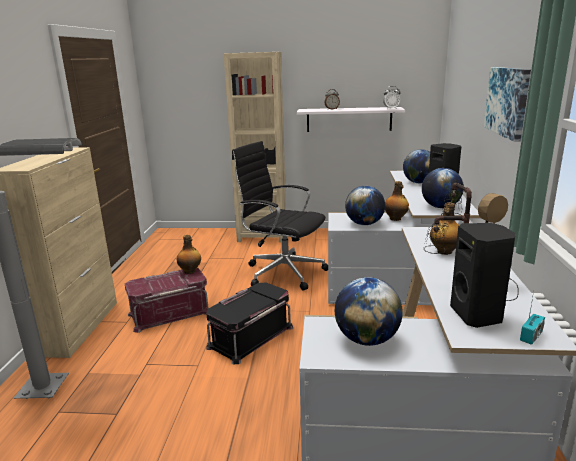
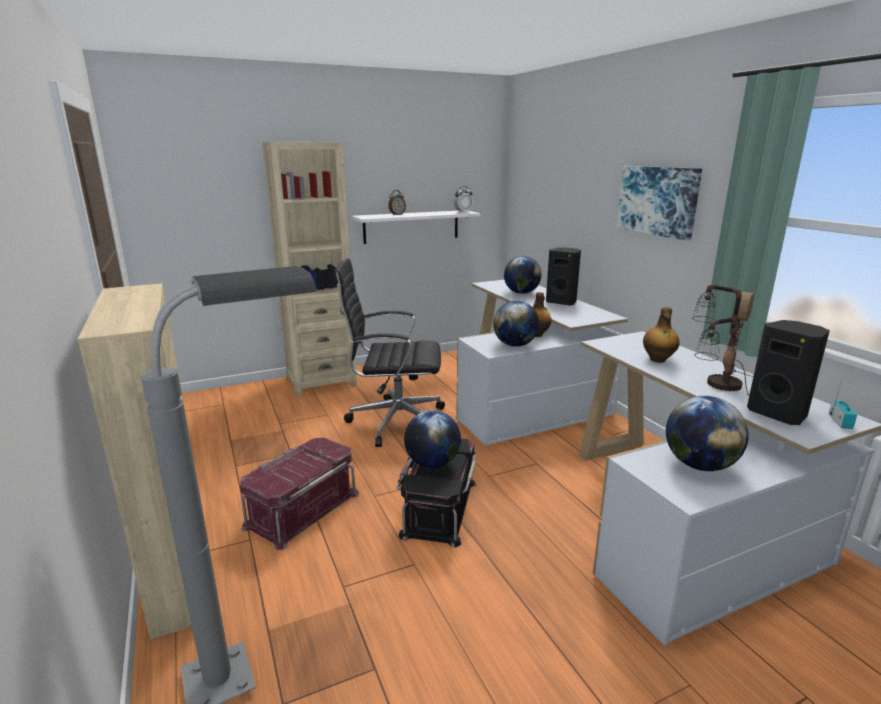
camera: 30 degrees left, 0 degrees up
(190, 271) = (319, 444): bottle -> none
(440, 207) = (582, 316): globe -> globe (432, 463)

